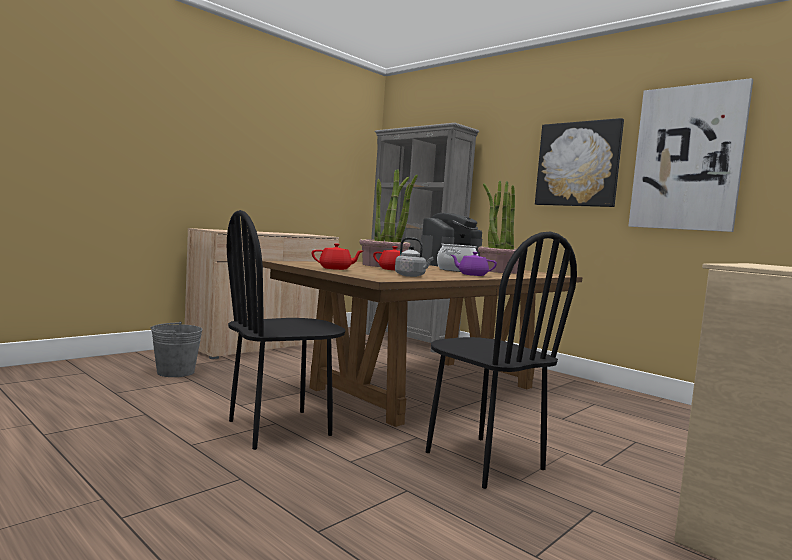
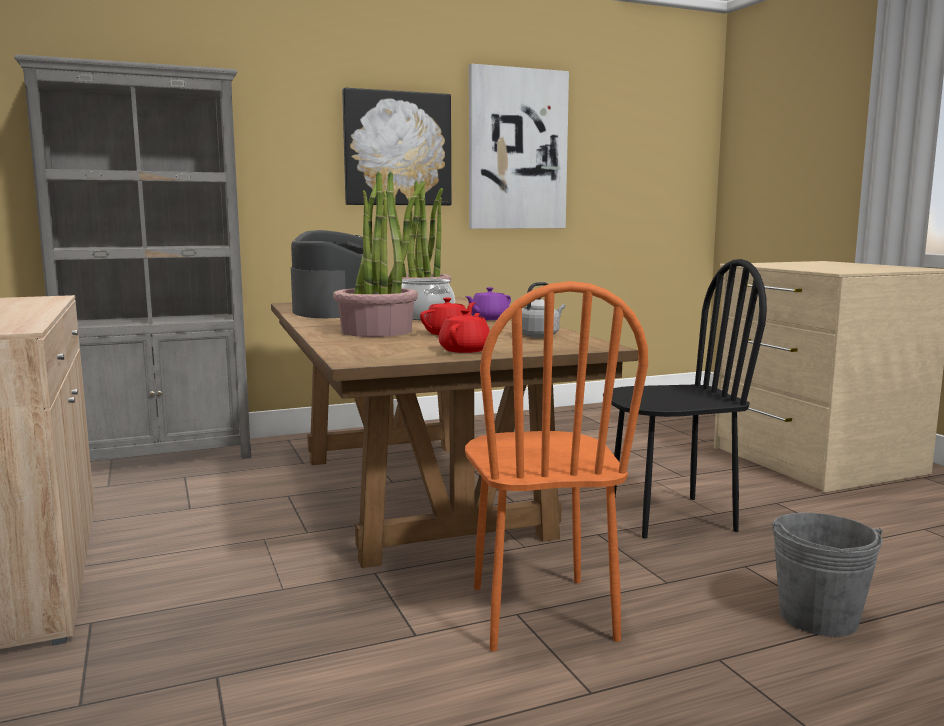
camera: 65 degrees left, 5 degrees up
(175, 372) = (132, 694): grey bucket -> grey bucket (818, 618)
(279, 428) = (540, 613): black chair -> orange chair

